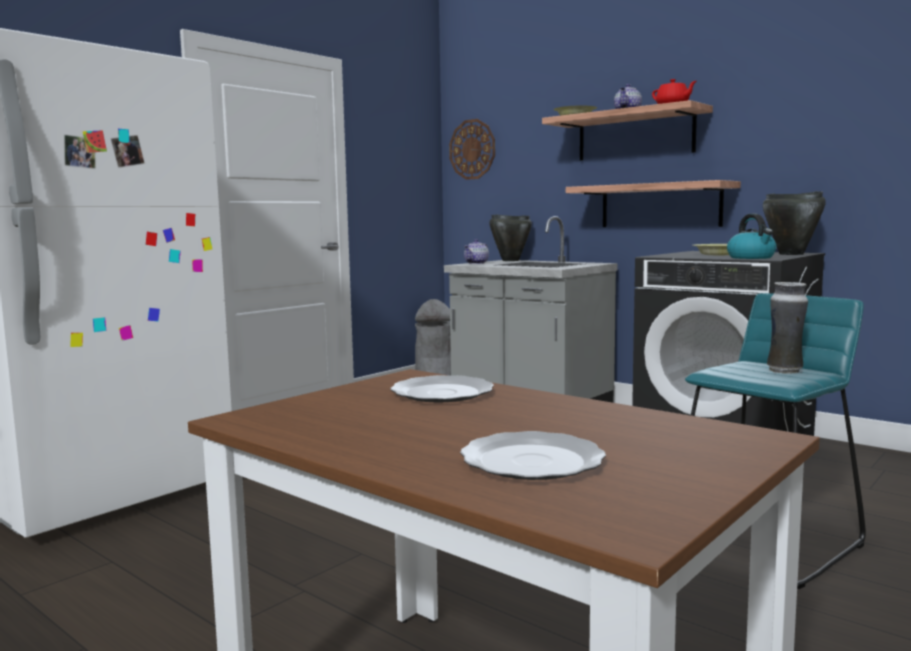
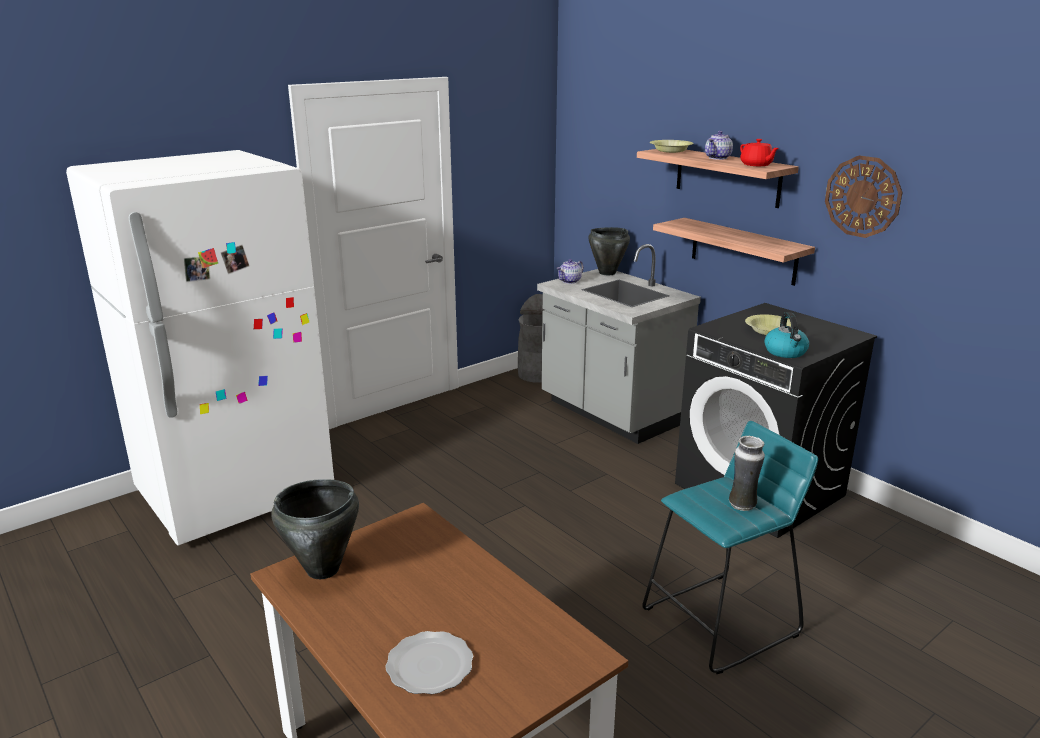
camera: 10 degrees right, 15 degrees up
(443, 393) = (426, 552): plate -> none
(472, 149) = (583, 151): wall clock -> wall clock (863, 196)
(792, 254) = (838, 339): black cooking pot -> black cooking pot (323, 570)

